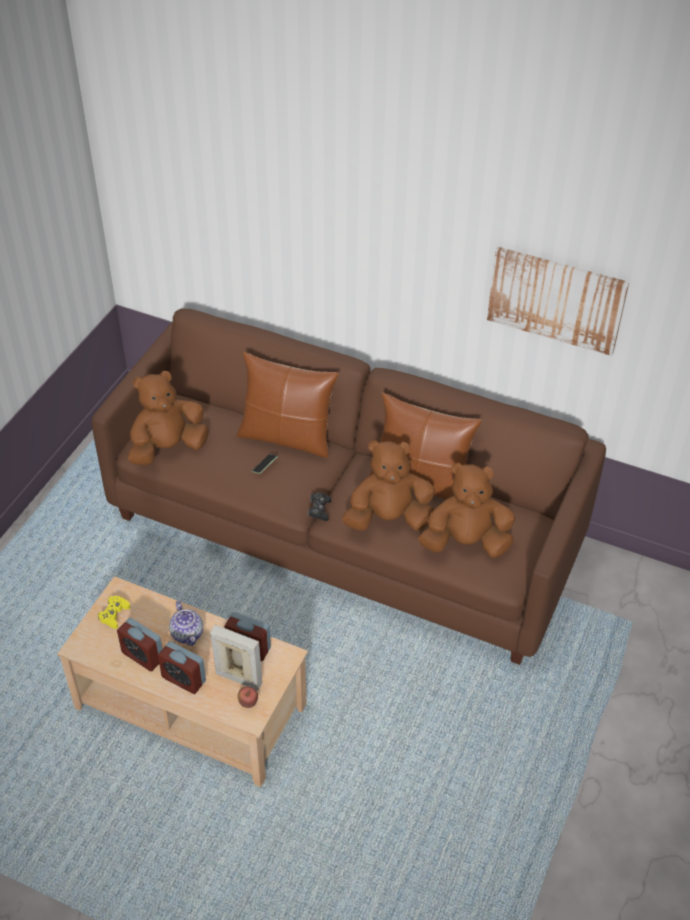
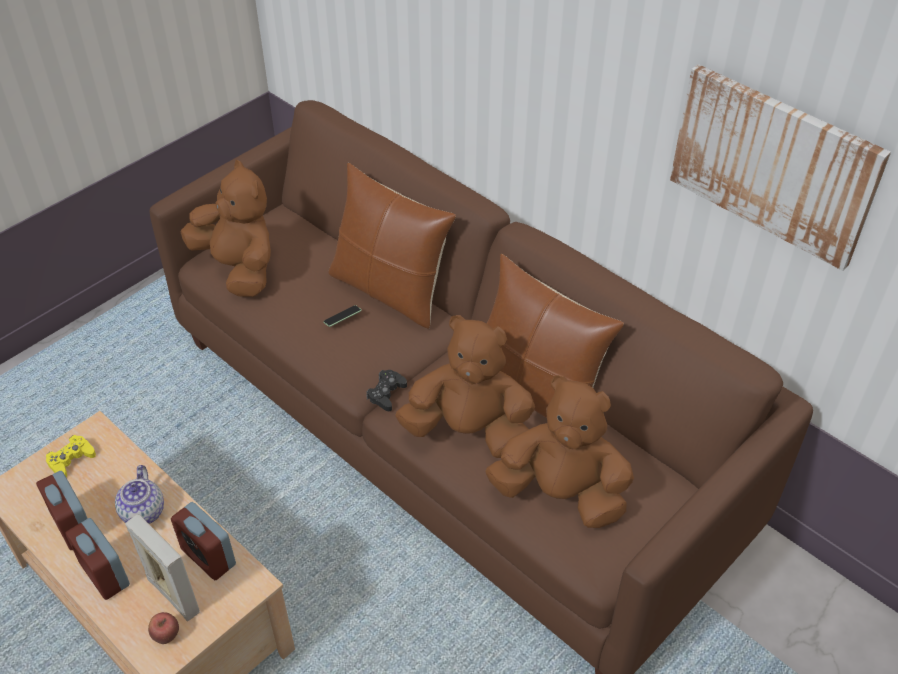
camera: 20 degrees right, 0 degrees up
(168, 448) = (239, 268): brown plush toy -> brown plush toy turned 60 degrees clockwise

